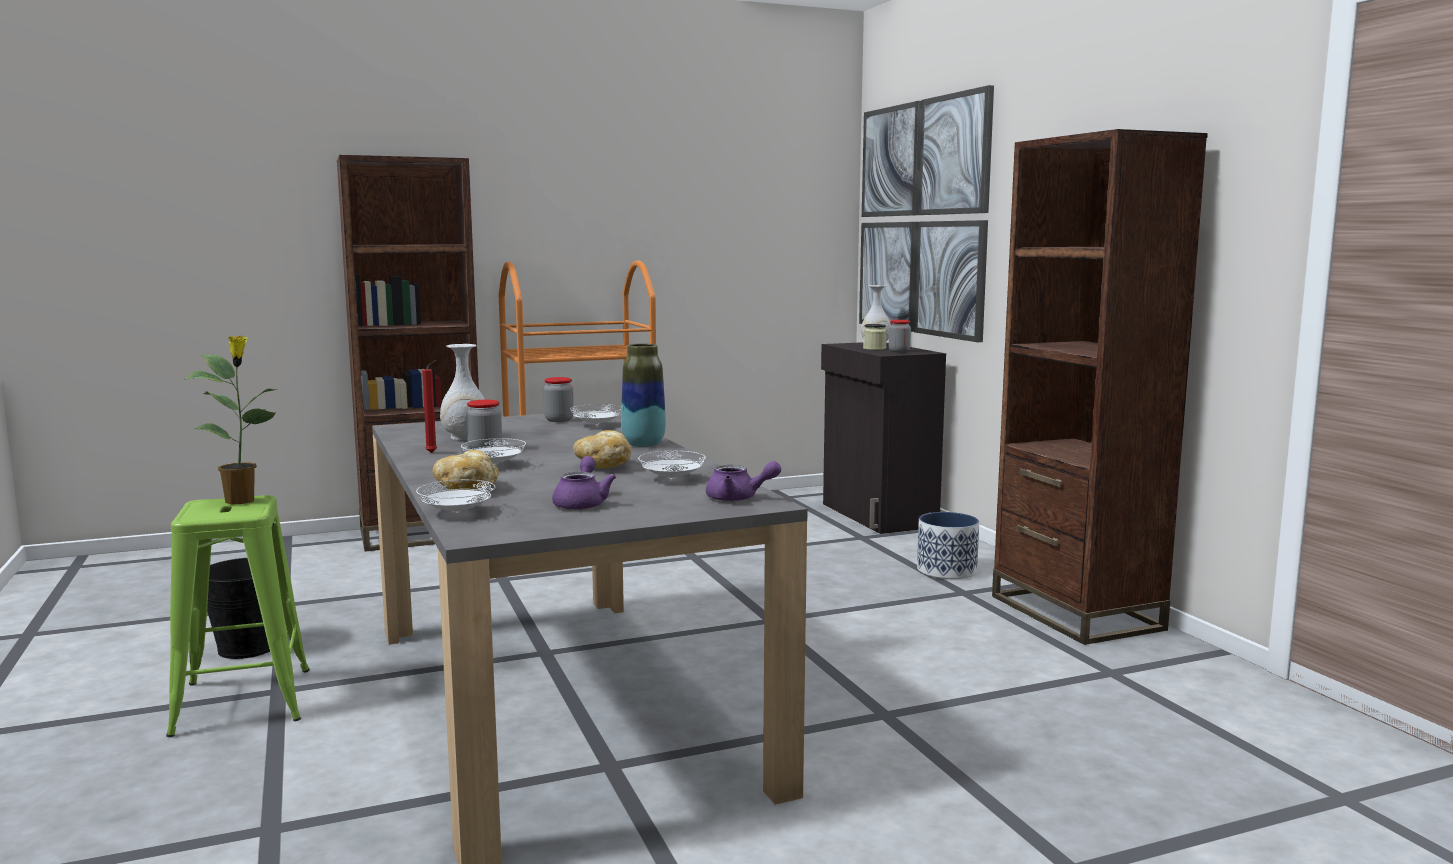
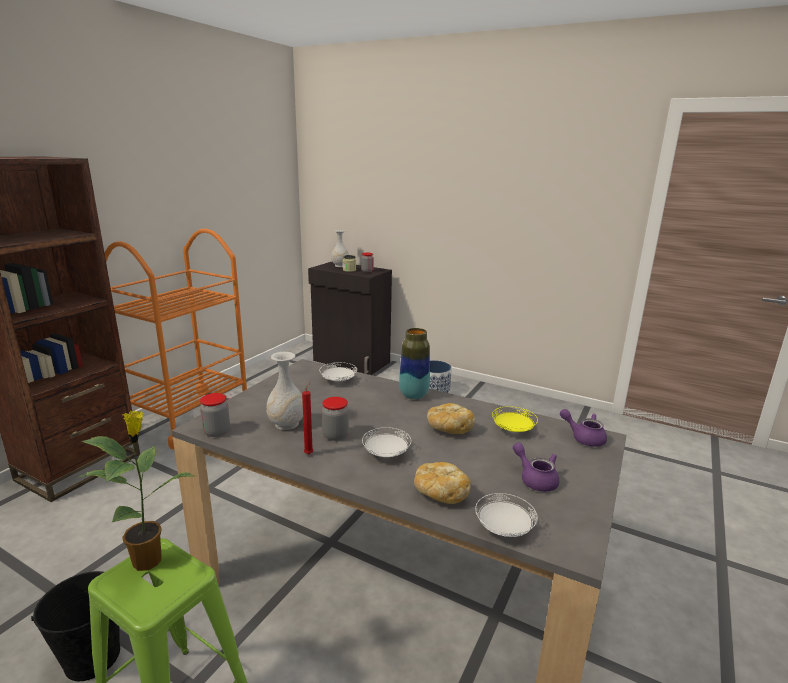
camera: 40 degrees left, 10 degrees up
(559, 420) = (300, 381): jar -> jar (217, 431)
(672, 479) = (513, 430): white plate -> yellow plate
(738, 498) = (584, 438): purple teapot -> purple teapot turned 120 degrees counterclockwise
(921, 218) = (360, 189): picture -> none
(1075, 613) = (515, 402): brown bookcase -> none

